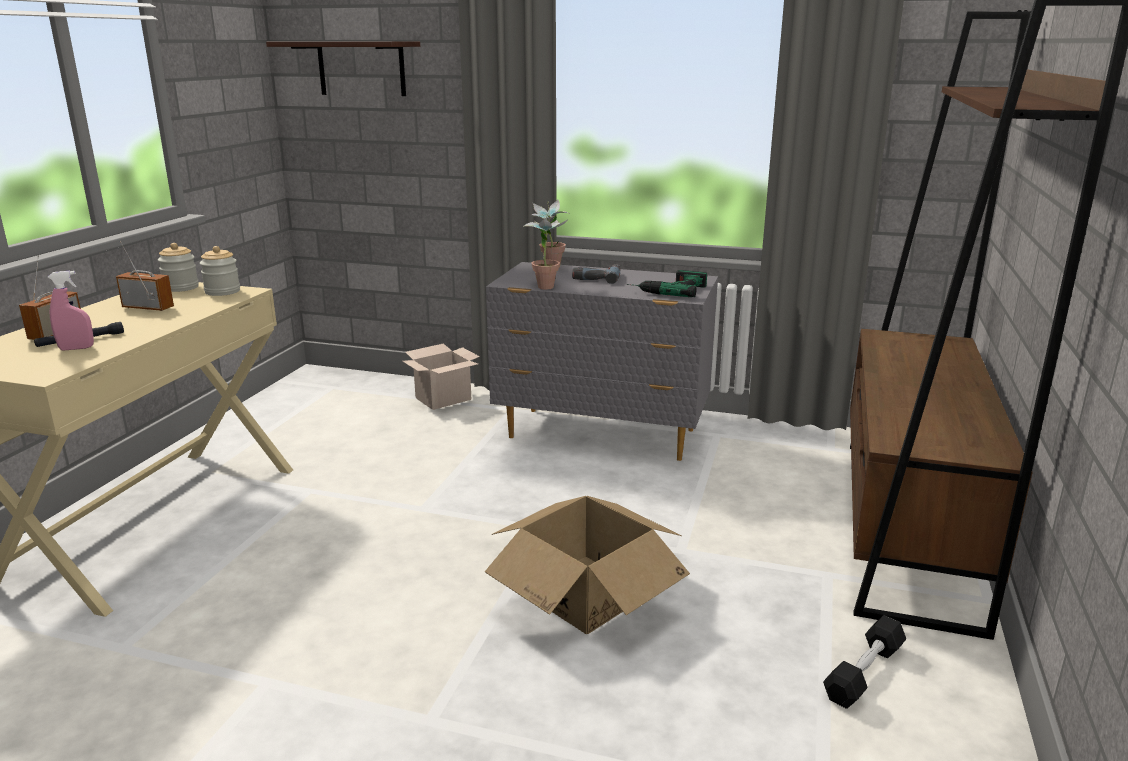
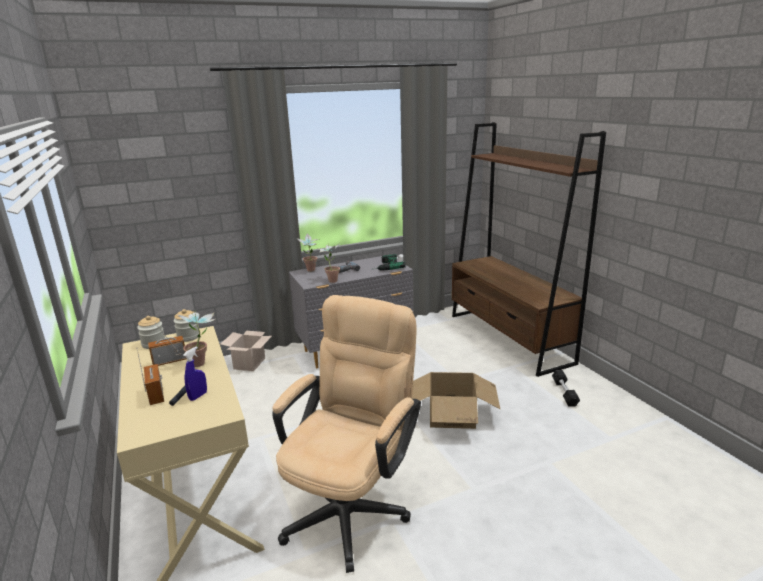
camera: 40 degrees left, 0 degrees up
(76, 348) = (198, 396): pink spray bottle -> blue spray bottle
(164, 320) = (203, 363): none -> potted plant
(257, 630) = (352, 505): none -> beige office chair
(361, 68) = (155, 175): shelf -> none

